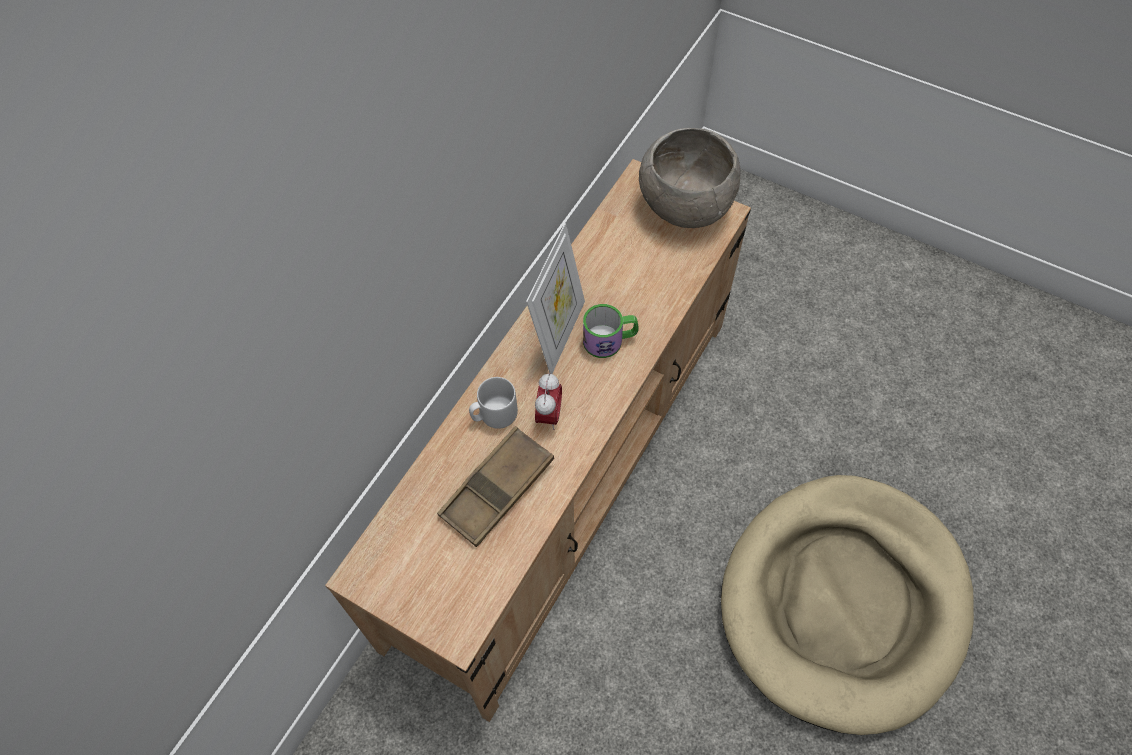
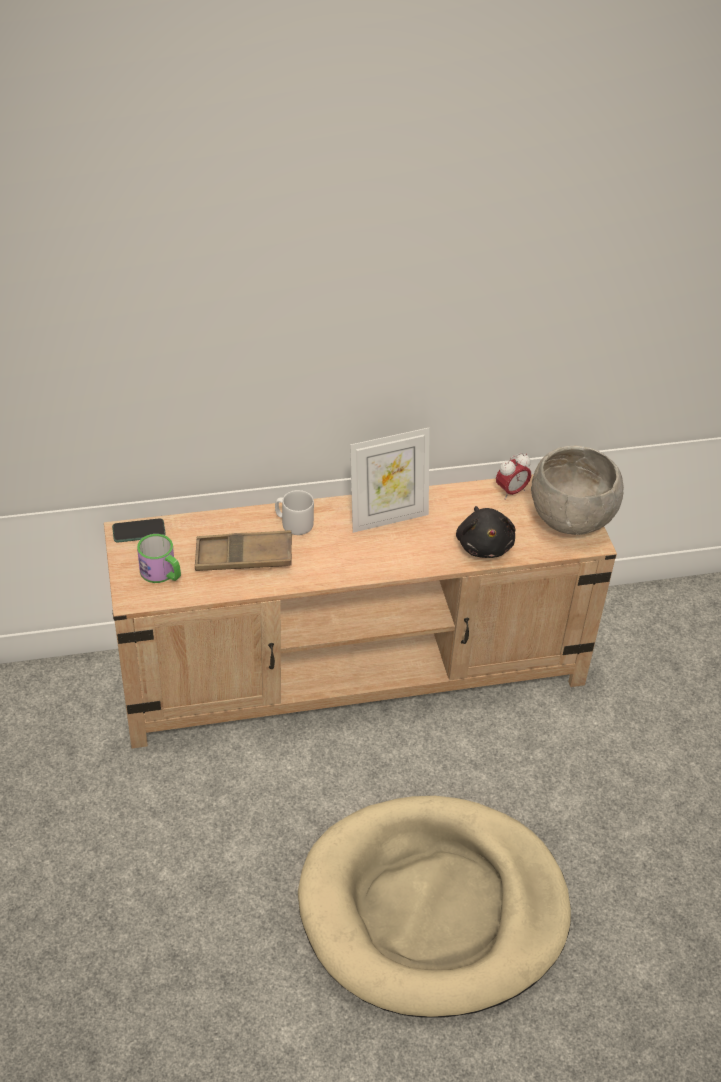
camera: 45 degrees right, 15 degrees down
(372, 560) = (139, 531): none -> phone
(549, 415) = (322, 549): alarm clock -> alarm clock (511, 492)
(610, 340) = (413, 544): mug -> mug (162, 573)
(659, 288) = (484, 545): none -> black plush toy

